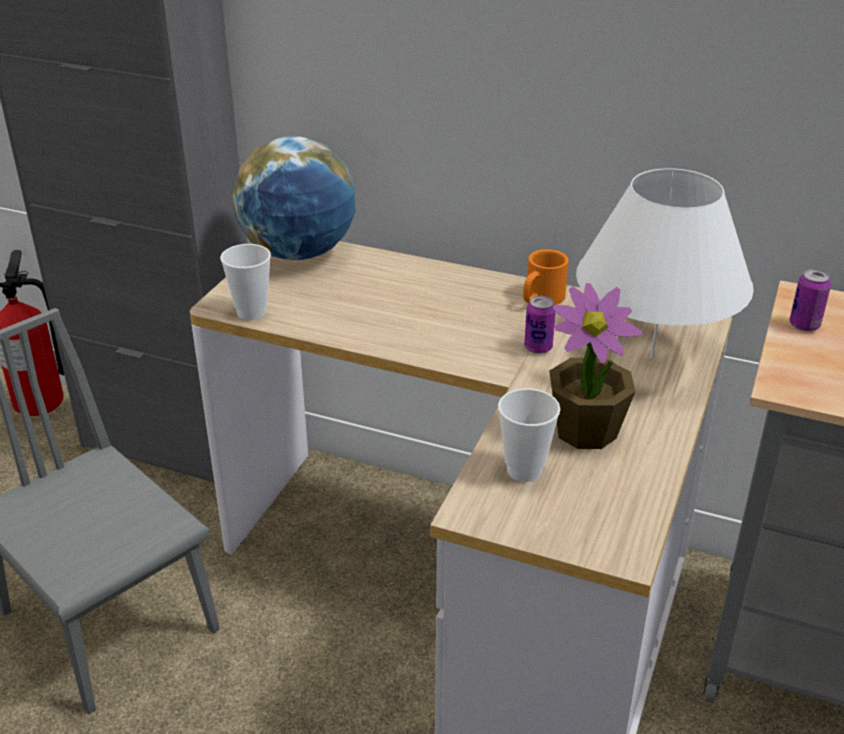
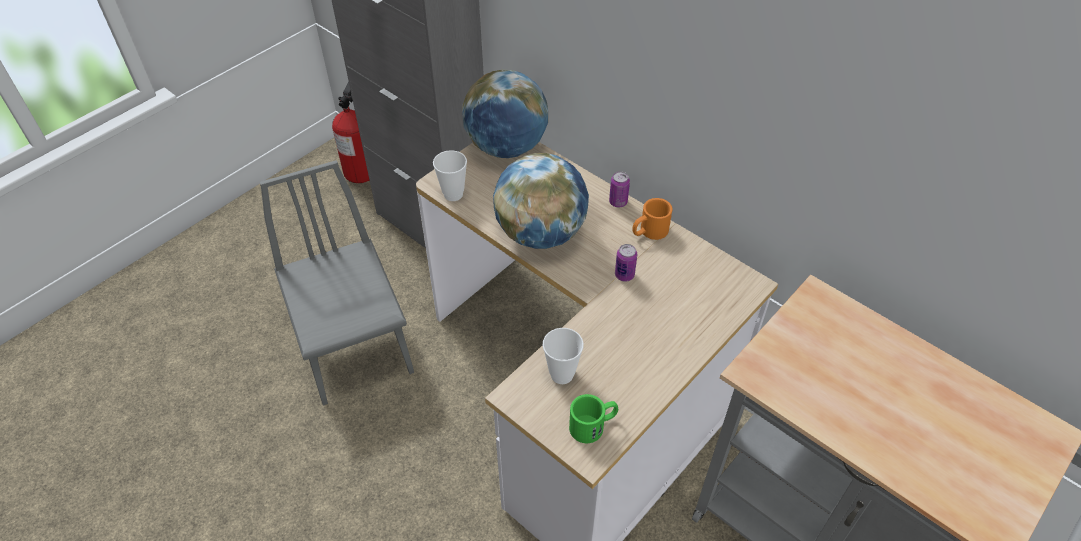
camera: 20 degrees right, 15 degrees up
(399, 328) = (541, 233): none -> globe
(586, 430) = (618, 354): potted plant -> none
(606, 516) = (593, 425): none -> green mug
(651, 358) = (697, 305): white table lamp -> none
(804, 325) = (800, 322): can -> can (618, 202)

